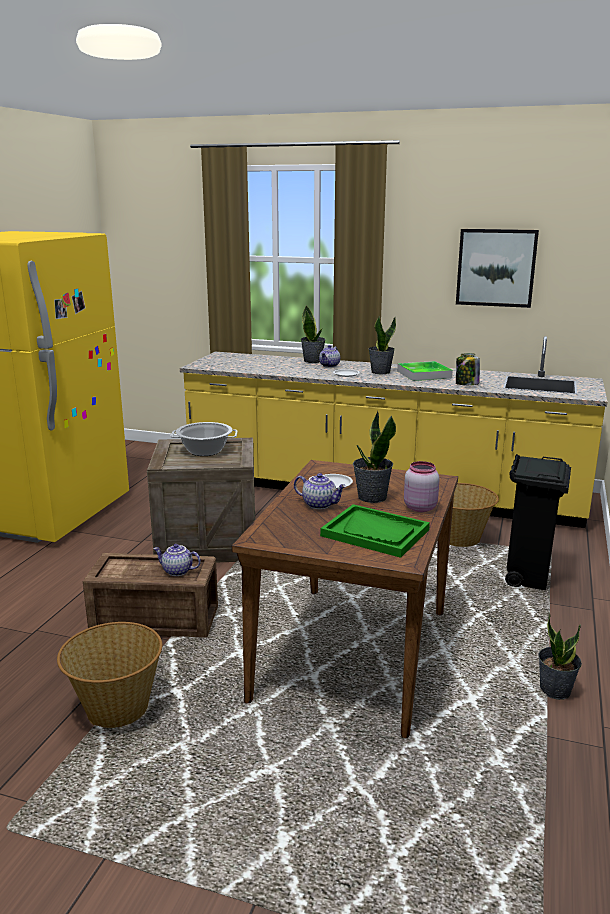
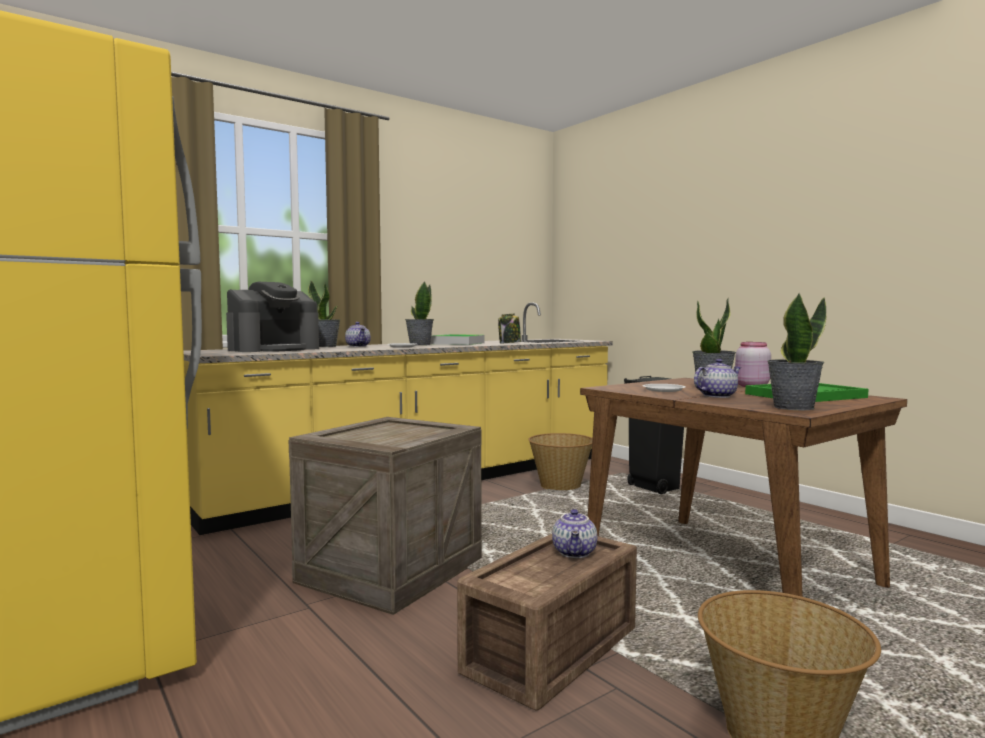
camera: 55 degrees left, 15 degrees down
(177, 571) = (575, 553): teapot -> teapot turned 45 degrees counterclockwise
(205, 451) = (382, 432): cooking pot -> none
(261, 361) = (274, 349): none -> coffee machine
(496, 267) = (465, 249): picture -> none
(555, 689) = (826, 525): potted plant -> potted plant (792, 407)

